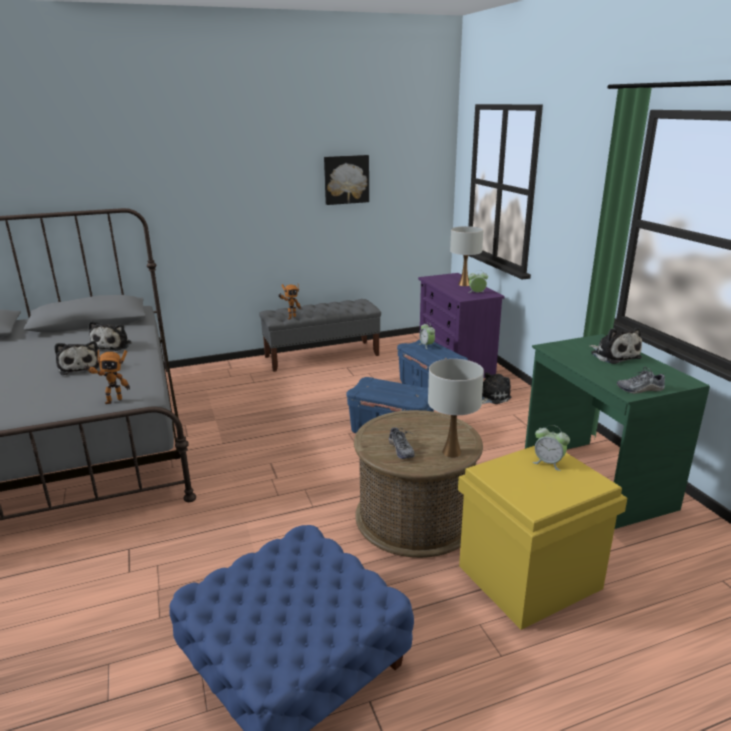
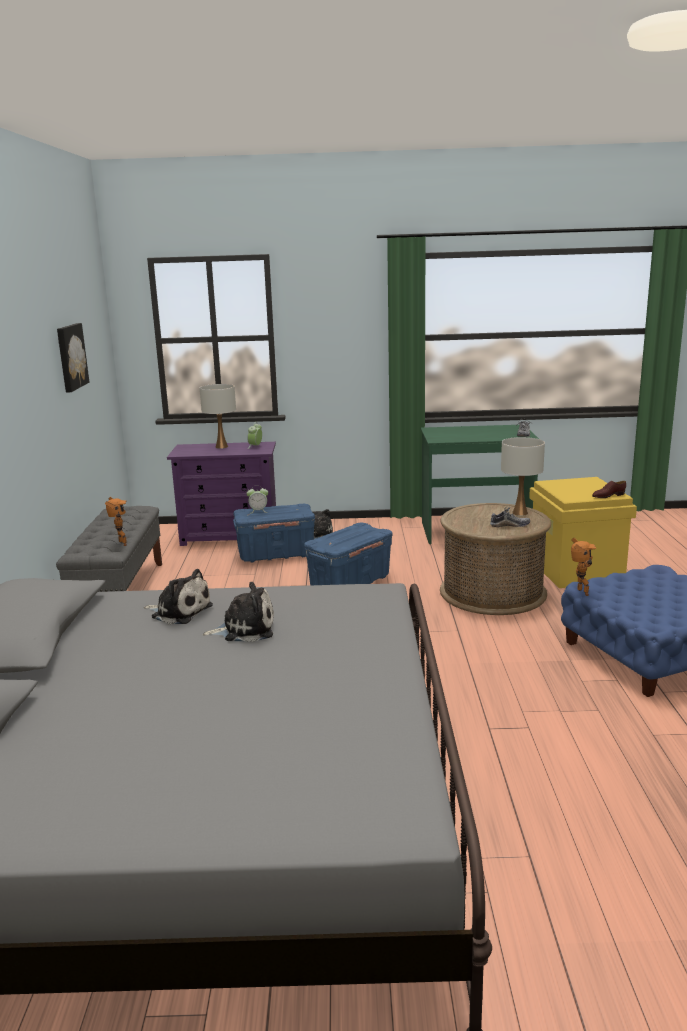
camera: 70 degrees left, 5 degrees down
(113, 400) = (381, 604): toy robot -> toy robot (580, 593)
(523, 499) = (608, 496): none -> brown shoe
(548, 463) = (565, 485): alarm clock -> none
(613, 355) = (464, 431): plush toy -> none

